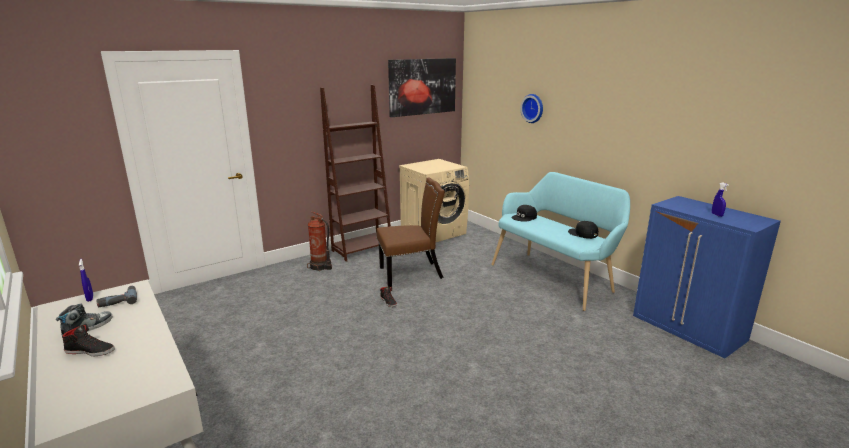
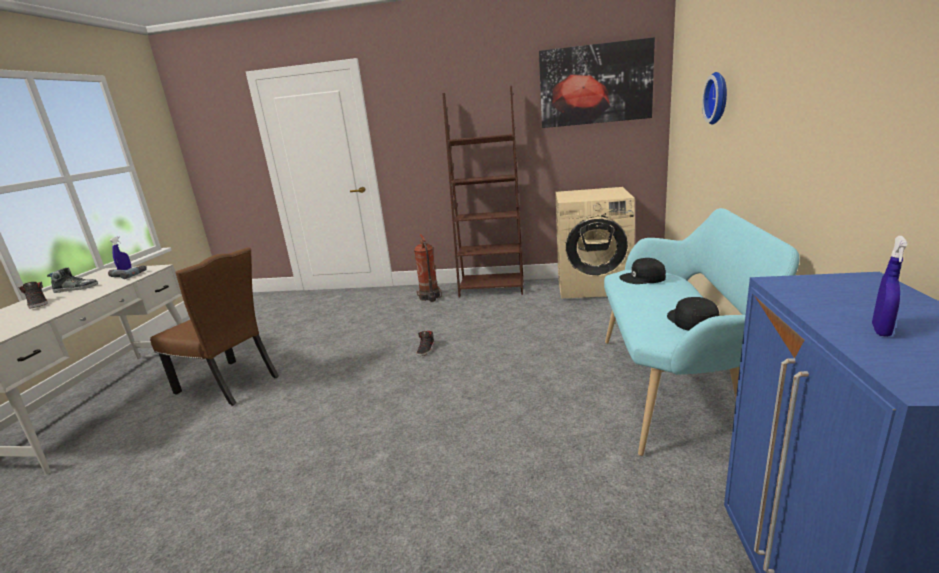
camera: 45 degrees right, 0 degrees up
(409, 274) = (494, 326): brown chair -> brown chair (228, 383)

